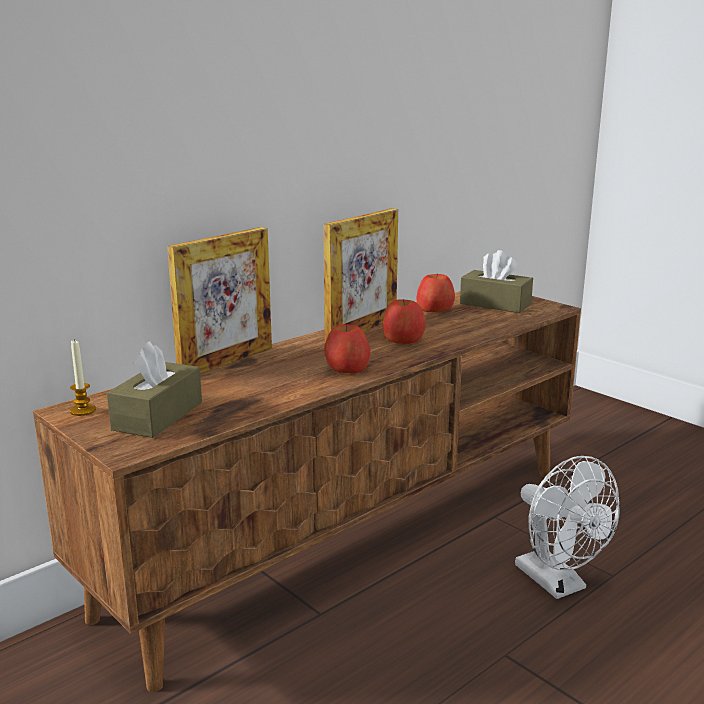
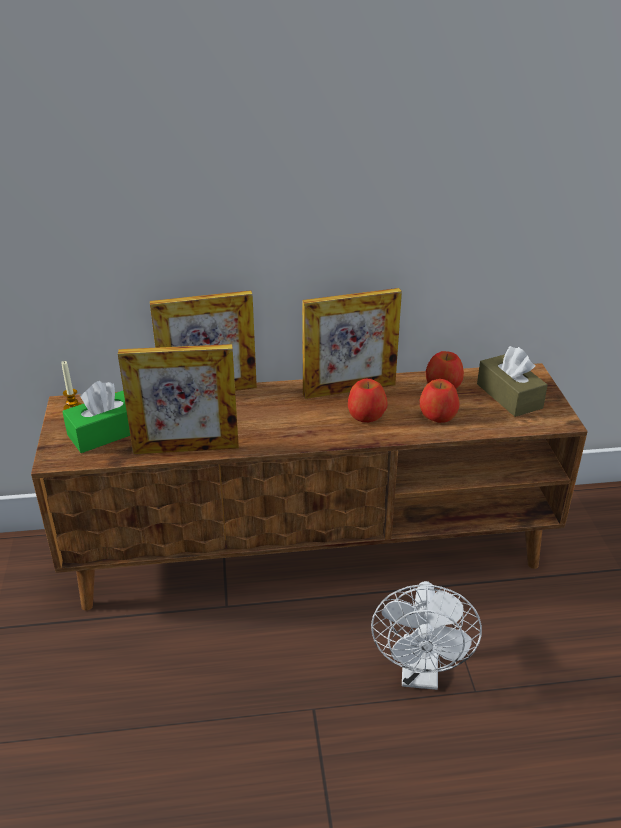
camera: 35 degrees right, 15 degrees up
(158, 416) = (106, 432): brown tissue box -> green tissue box
(270, 402) = (186, 448): none -> picture frame
(347, 368) = (280, 433): apple -> apple (438, 414)

